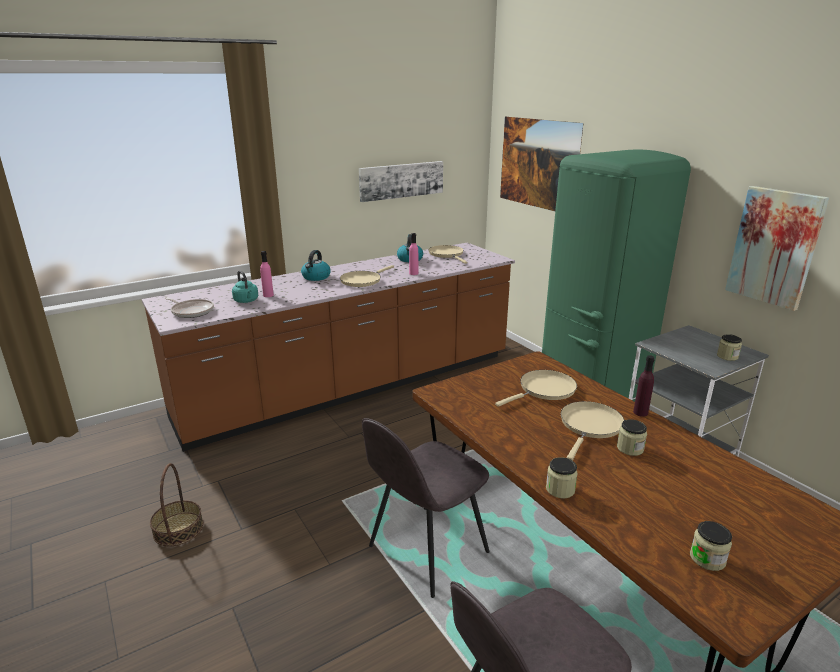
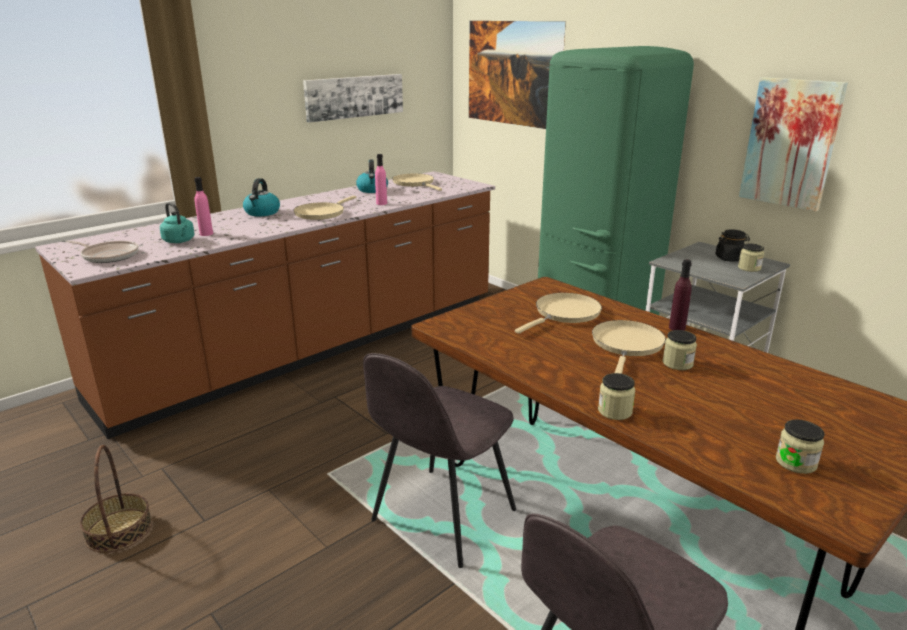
camera: 10 degrees left, 0 degrees up
(712, 345) = (730, 258): none -> black jar

